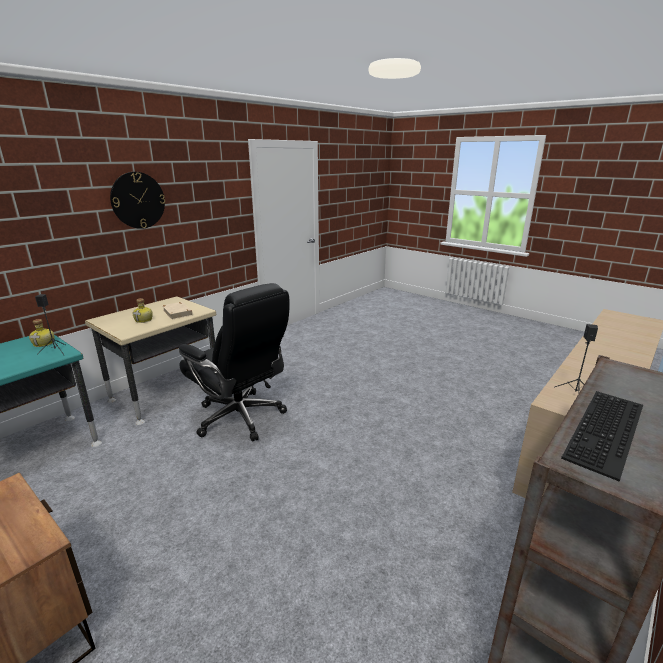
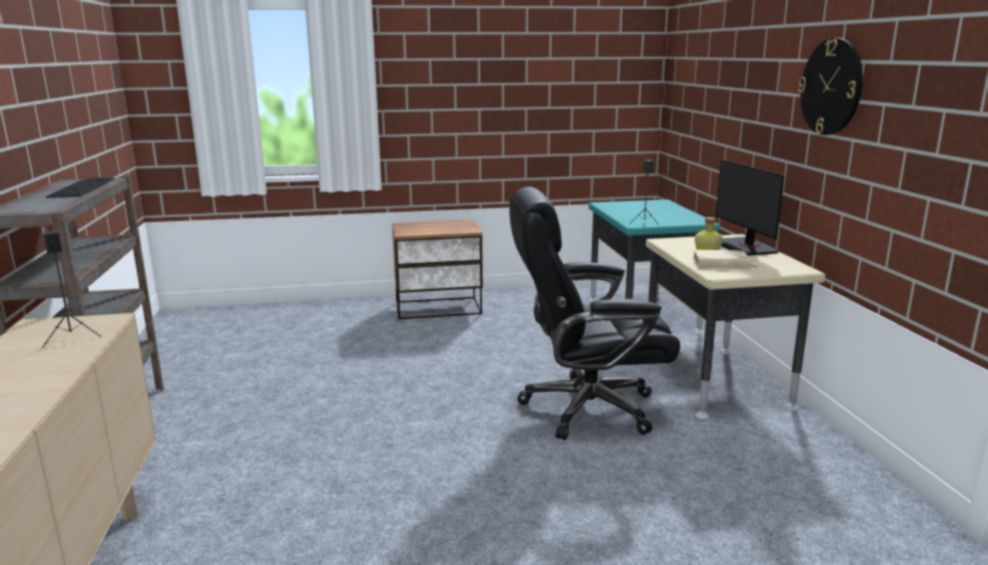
camera: 130 degrees right, 5 degrees down
(44, 343) = (674, 221): bottle -> none
(129, 314) = (744, 247): none -> monitor

